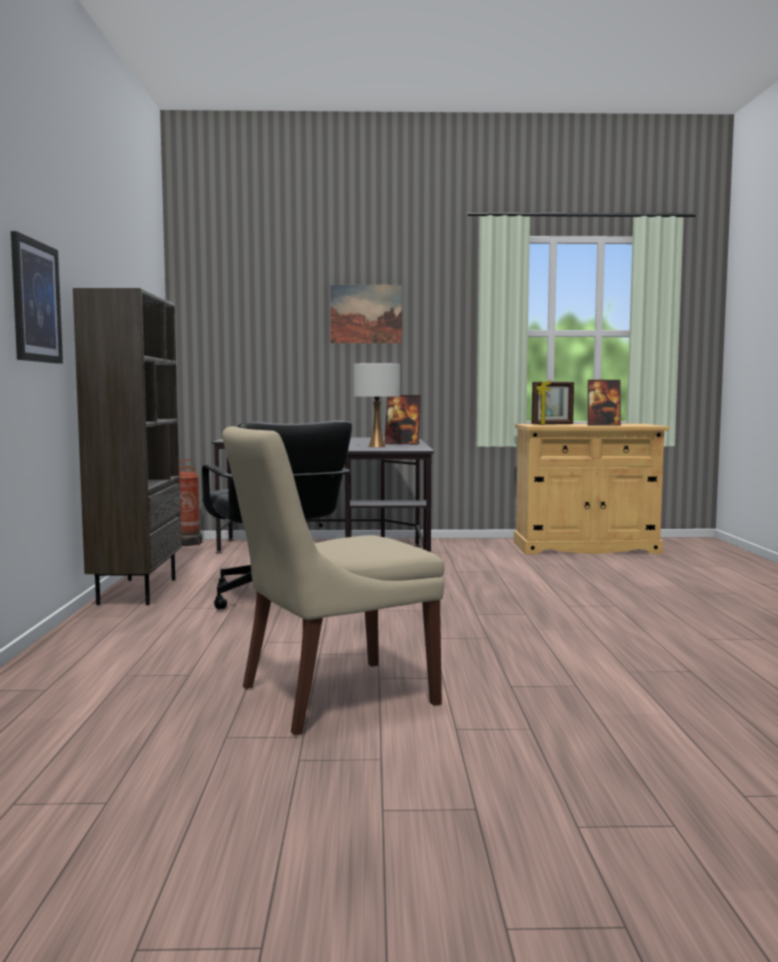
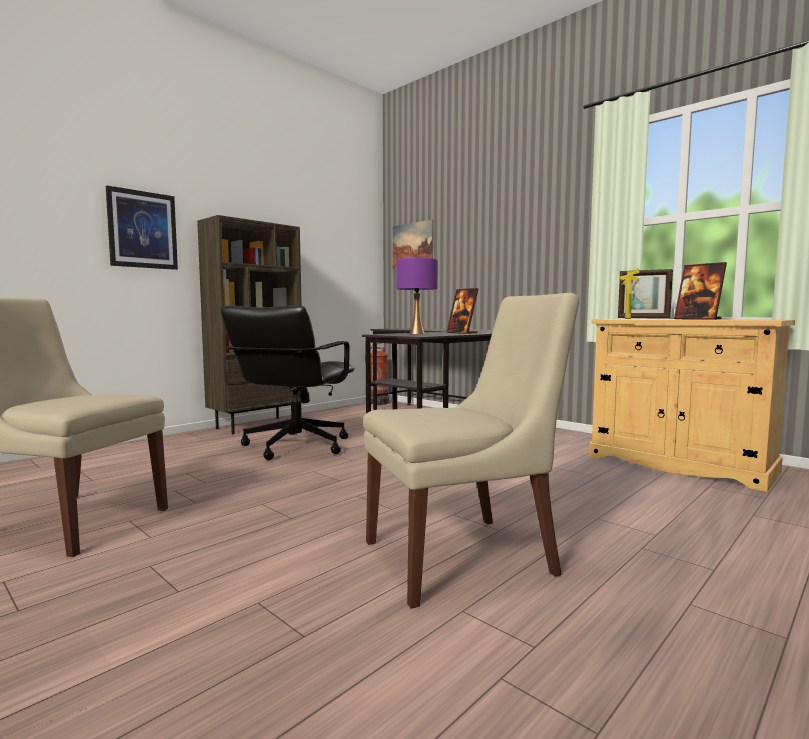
camera: 45 degrees right, 0 degrees up
(366, 314) = (503, 222): picture -> picture (412, 245)
(377, 446) = (417, 333): white table lamp -> purple table lamp
(642, 621) = (464, 556): none -> beige chair

